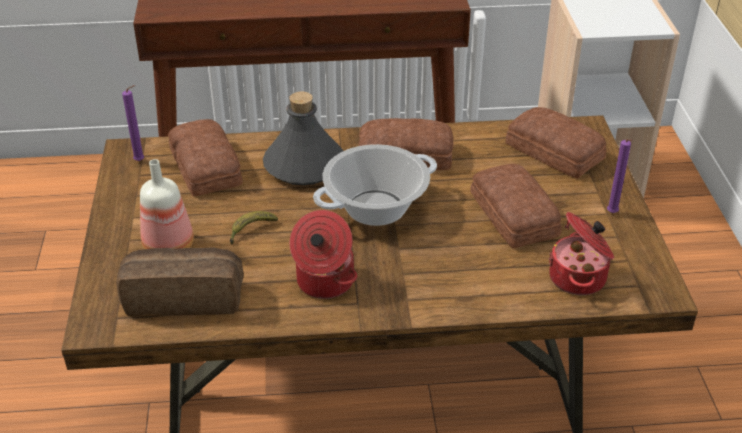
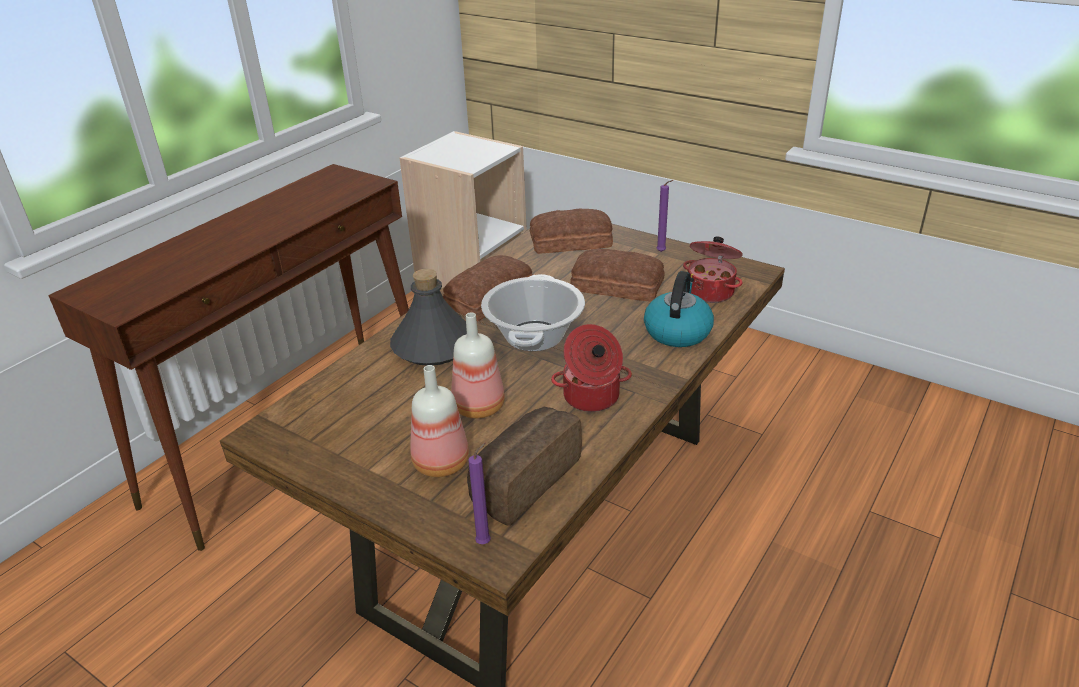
camera: 50 degrees left, 5 degrees down
(141, 161) = (290, 431): purple candle -> purple candle (485, 541)
(207, 166) = (357, 396): bread -> none
(251, 230) = (480, 407): banana -> bottle
(481, 286) = (677, 331): none -> kettle

